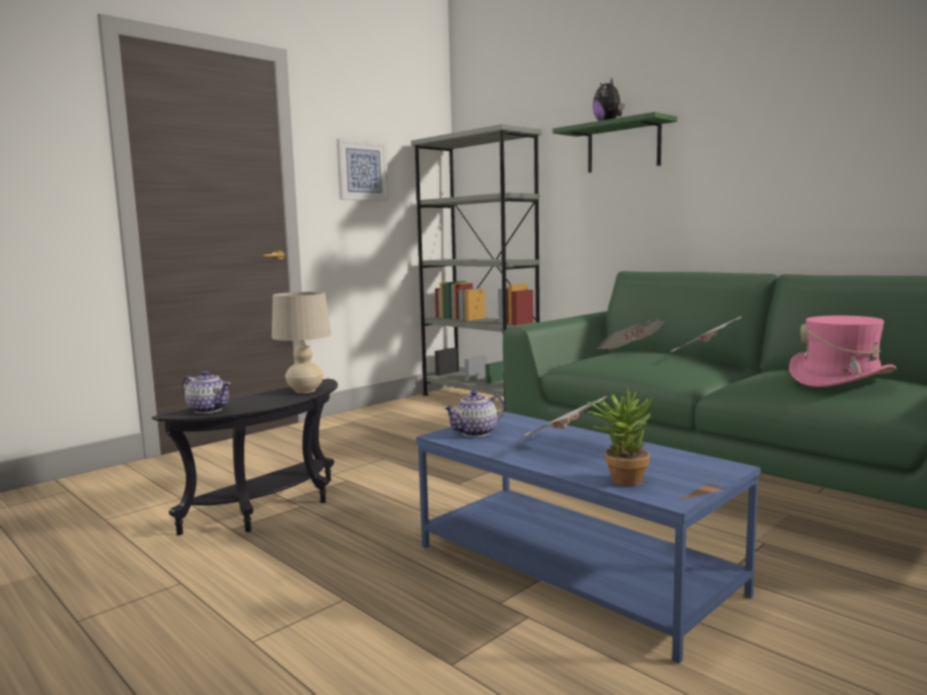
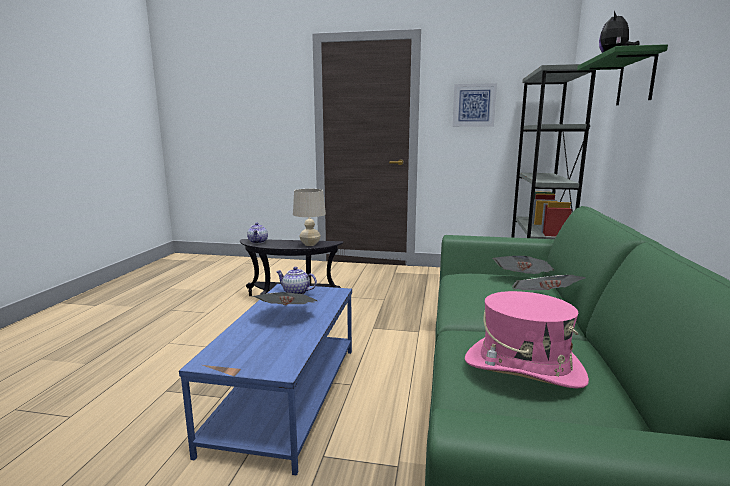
camera: 55 degrees right, 5 degrees up
(620, 479) = (233, 342): potted plant -> none

